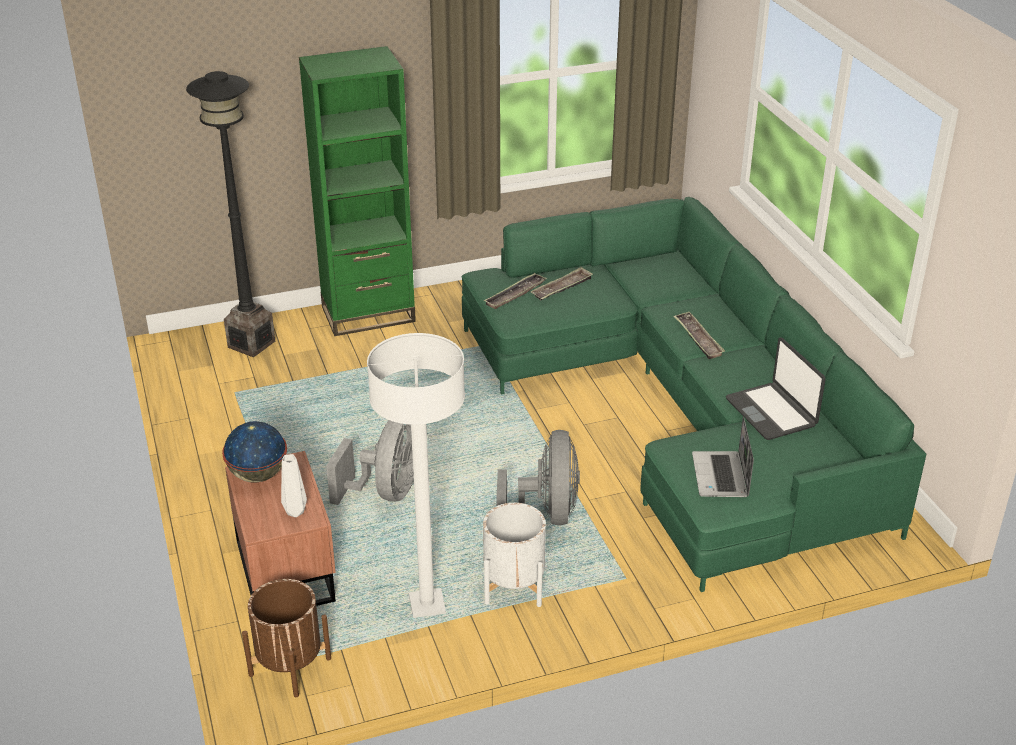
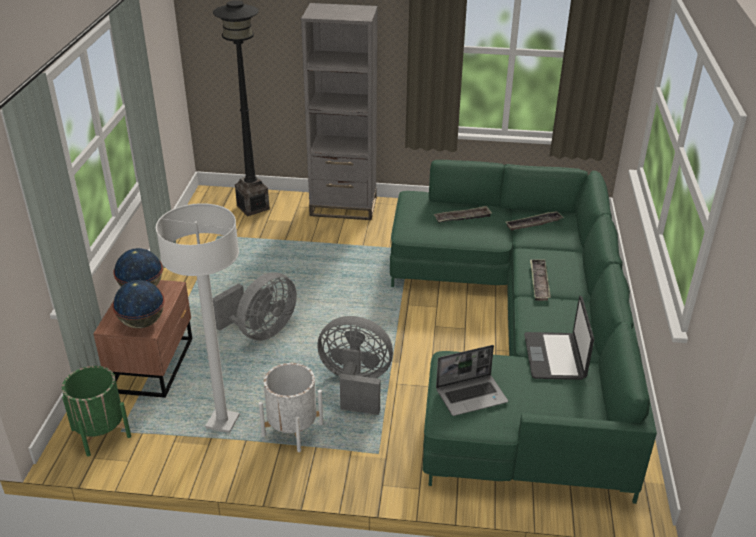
camera: 25 degrees right, 0 degrees up
(290, 666) = (101, 433): brown planter -> green planter
(296, 512) = (142, 322): white vase -> globe
(368, 314) = (343, 207): green bookcase -> grey bookcase
(515, 294) = (424, 214): tray -> tray (533, 223)
(546, 515) = (355, 385): grey fan -> grey fan turned 105 degrees counterclockwise
(721, 476) = (472, 395): laptop -> laptop turned 135 degrees counterclockwise

